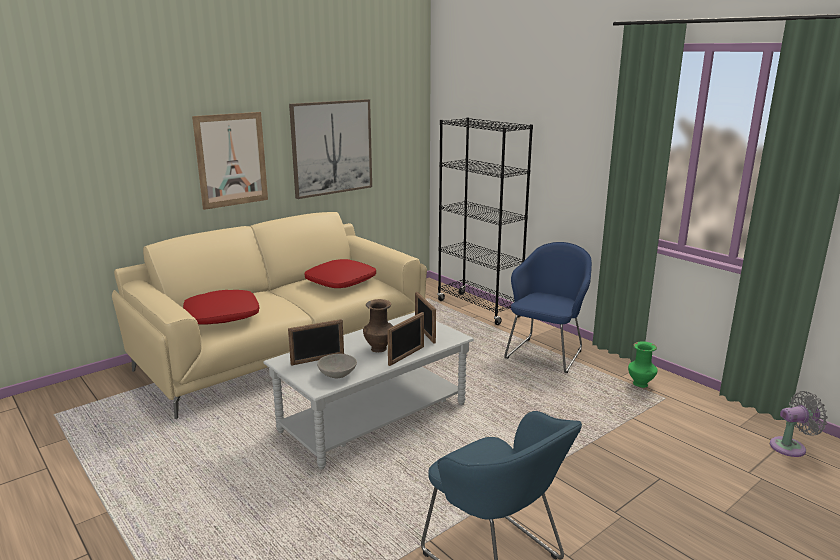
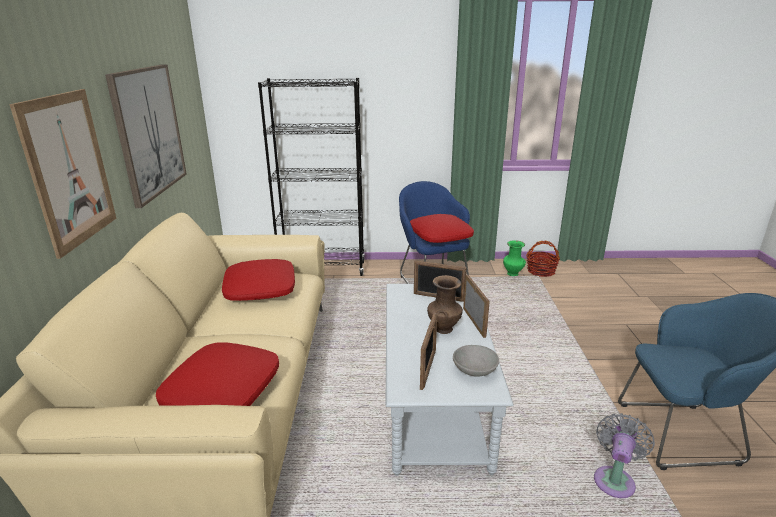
camera: 50 degrees left, 5 degrees up
(548, 303) = (441, 236): none -> red pillow
(680, 397) = (541, 271): none -> basket
(791, 447) = (623, 272): grey fan -> grey fan (615, 479)

